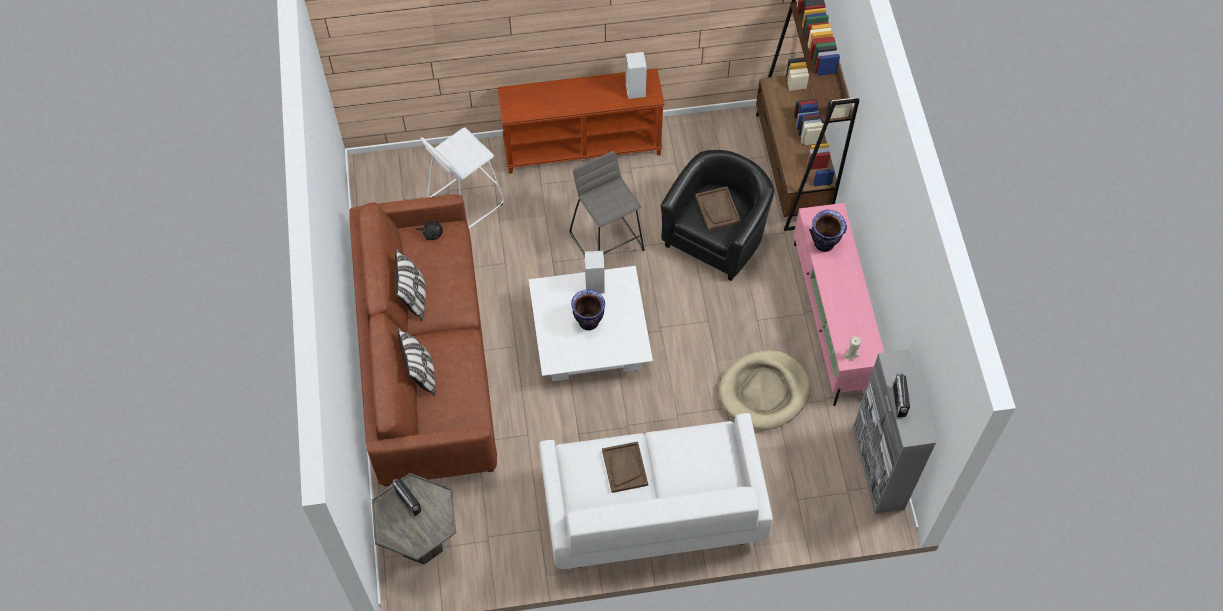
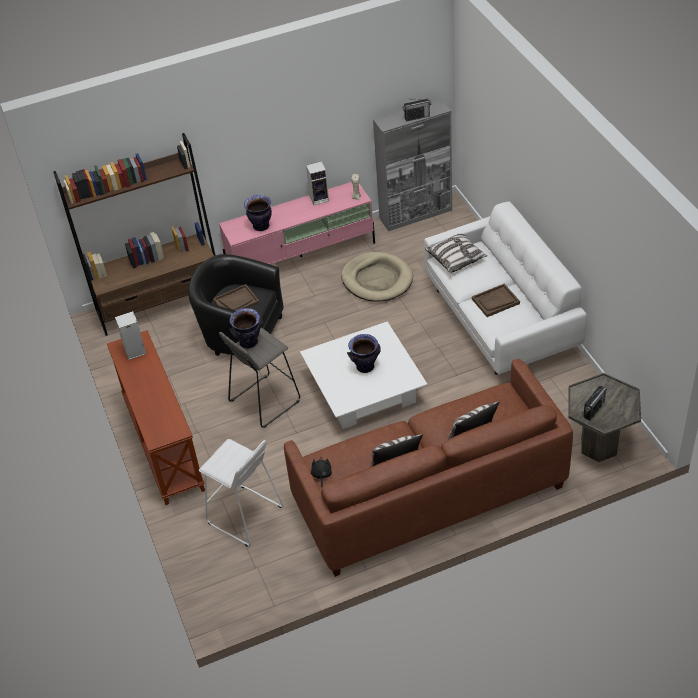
camera: 100 degrees left, 15 degrees down
(595, 285) = (328, 371): speaker -> speaker (320, 198)
(616, 191) = (249, 342): none -> vase
(715, 447) = (456, 258): none -> pillow

